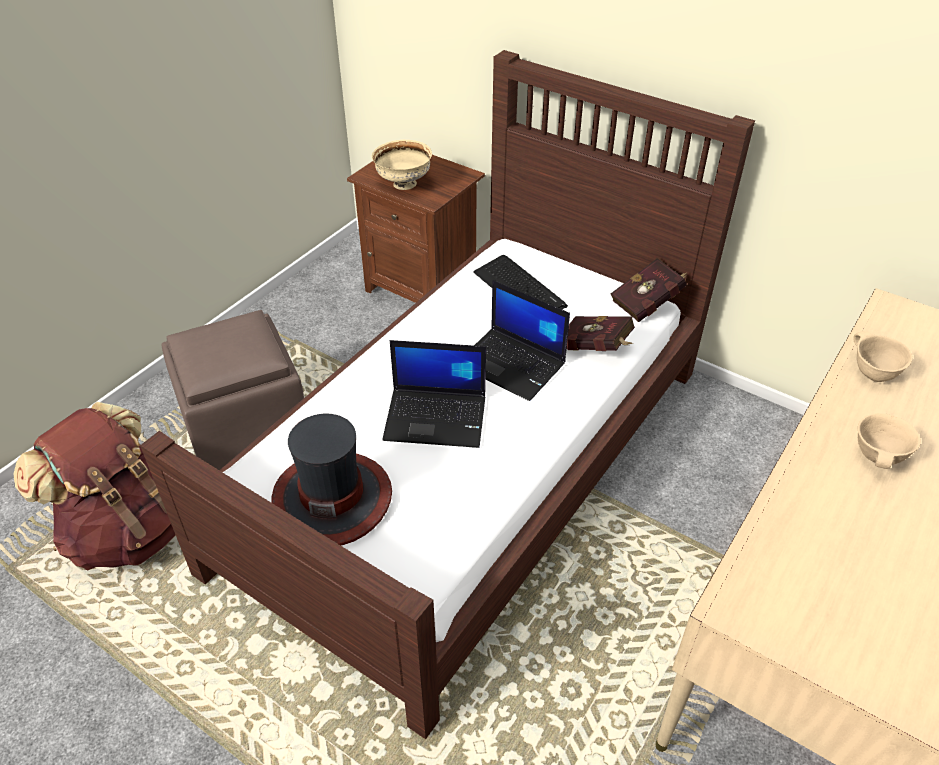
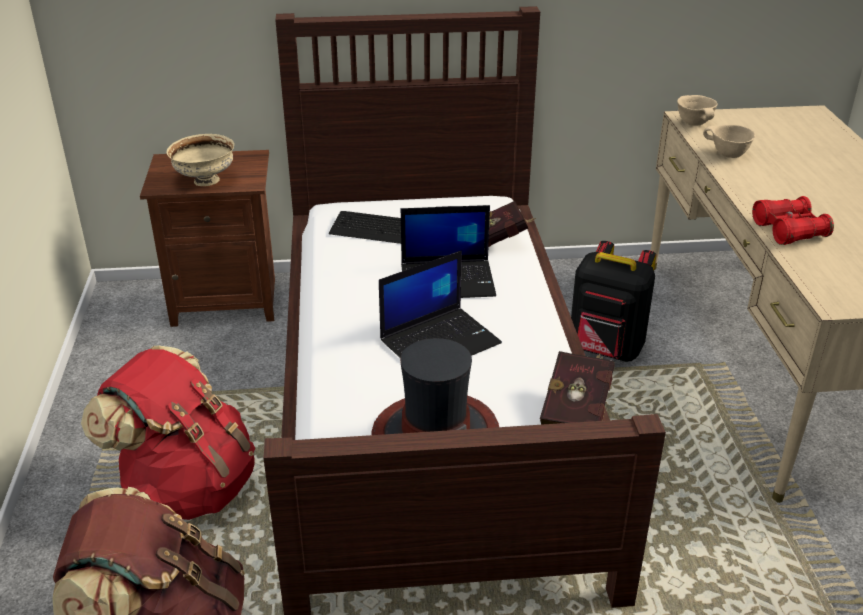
camera: 40 degrees left, 10 degrees down
(247, 427) = (187, 488): brown ottoman -> red backpack
(648, 303) = (493, 200): red book -> red book (577, 408)
(672, 501) = (605, 350): none -> black backpack
(808, 497) = (789, 230): none -> red binoculars
(879, 457) = (792, 194): beige bowl -> beige bowl (695, 123)

